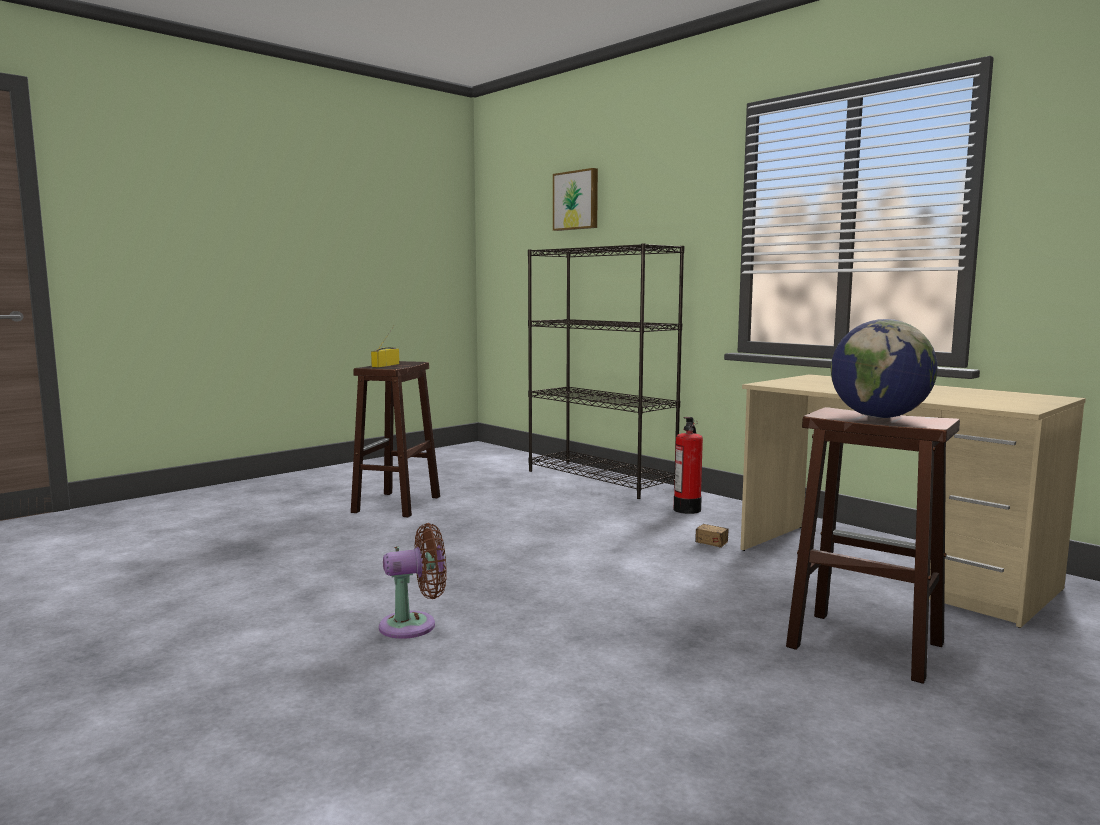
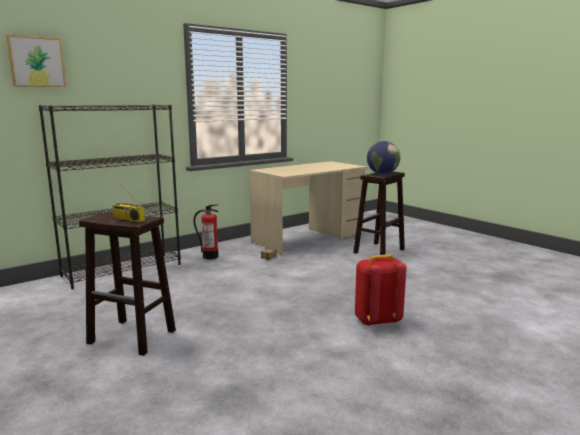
camera: 85 degrees left, 5 degrees up
(414, 625) = (377, 320): brown fan -> red backpack

